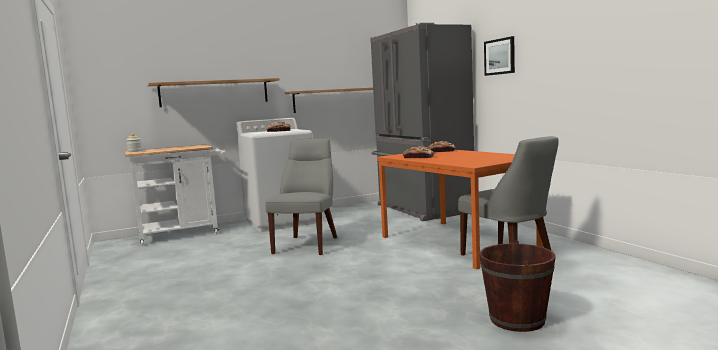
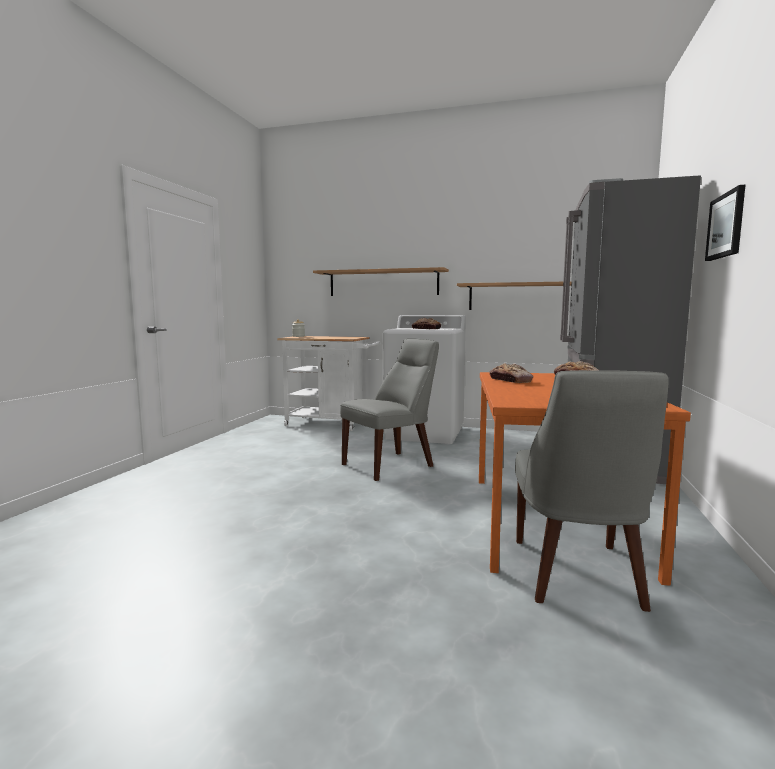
camera: 40 degrees right, 0 degrees up
(517, 320) = (361, 687): brown bucket -> none

